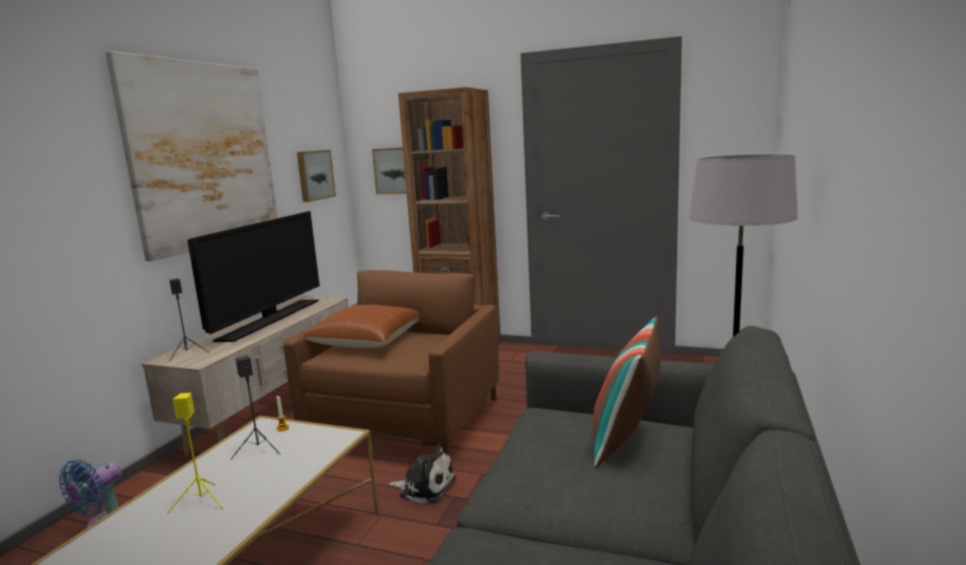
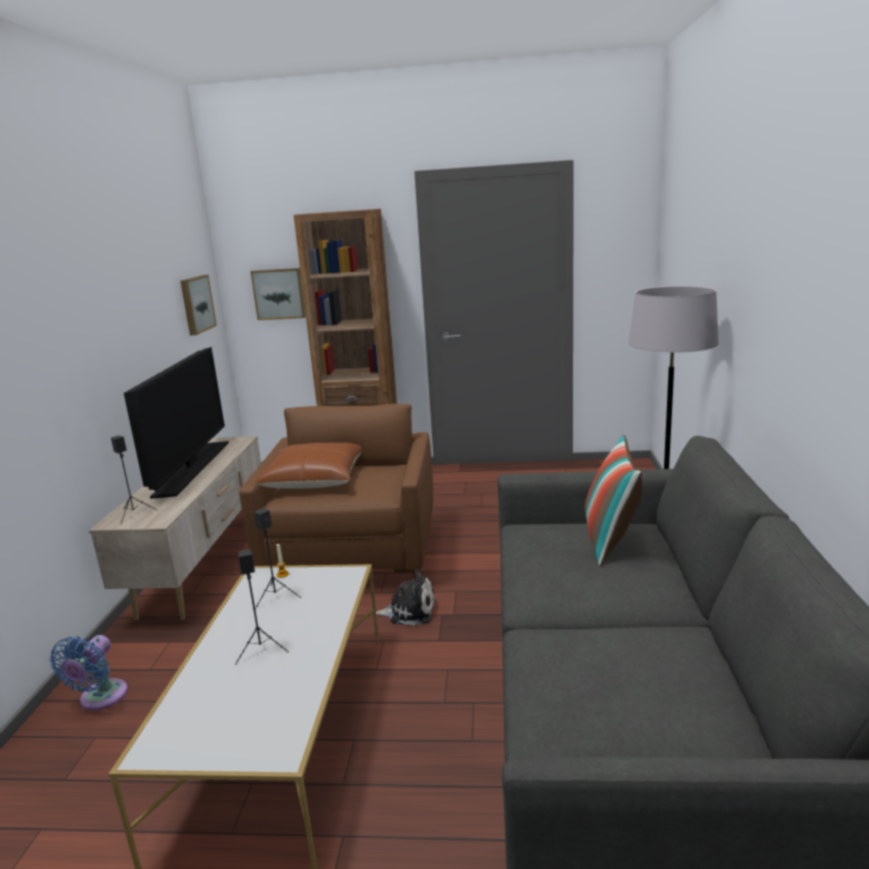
camera: 15 degrees left, 5 degrees up
(202, 501) = (261, 649): yellow speaker -> black speaker
(204, 155) = (109, 296): picture -> none

